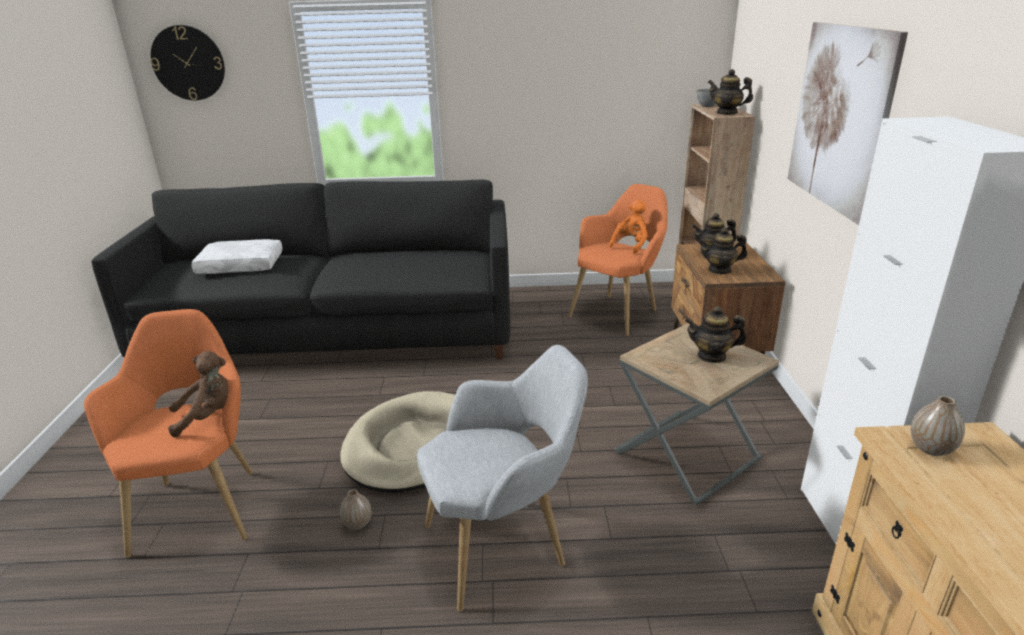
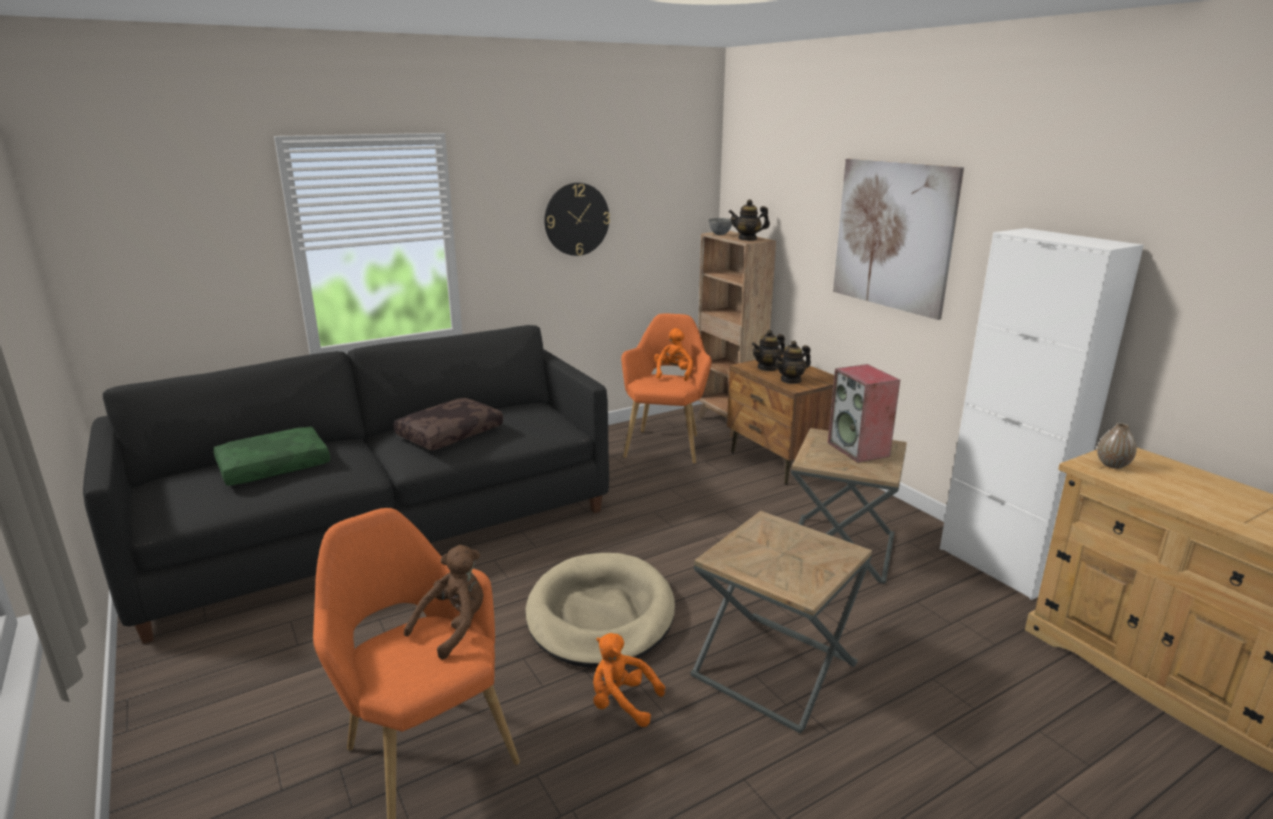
camera: 30 degrees left, 5 degrees down
(188, 63) = (127, 214): wall clock -> wall clock (576, 219)
(242, 265) = (274, 466): white pillow -> green pillow
(357, 524) = (622, 703): vase -> orange plush toy
(376, 264) = (450, 433): none -> brown pillow
(504, 546) = (774, 670): grey armchair -> brown side table
(712, 356) = (859, 449): teapot -> speaker

